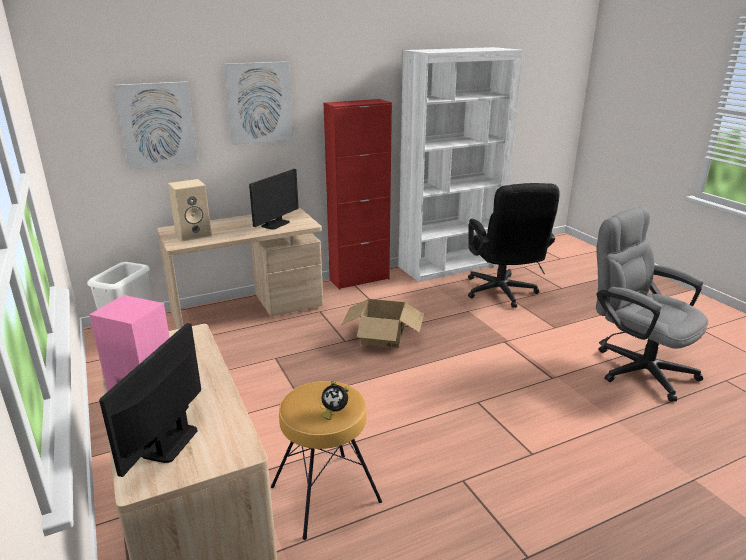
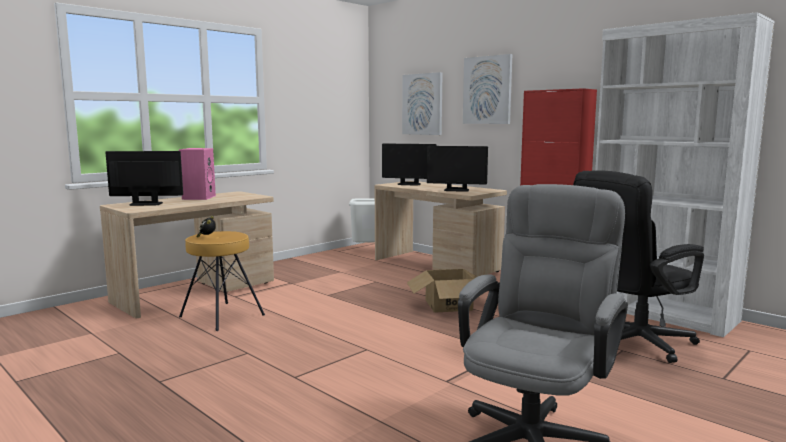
camera: 70 degrees right, 15 degrees down
(194, 234) = (409, 184): beige speaker -> monitor

